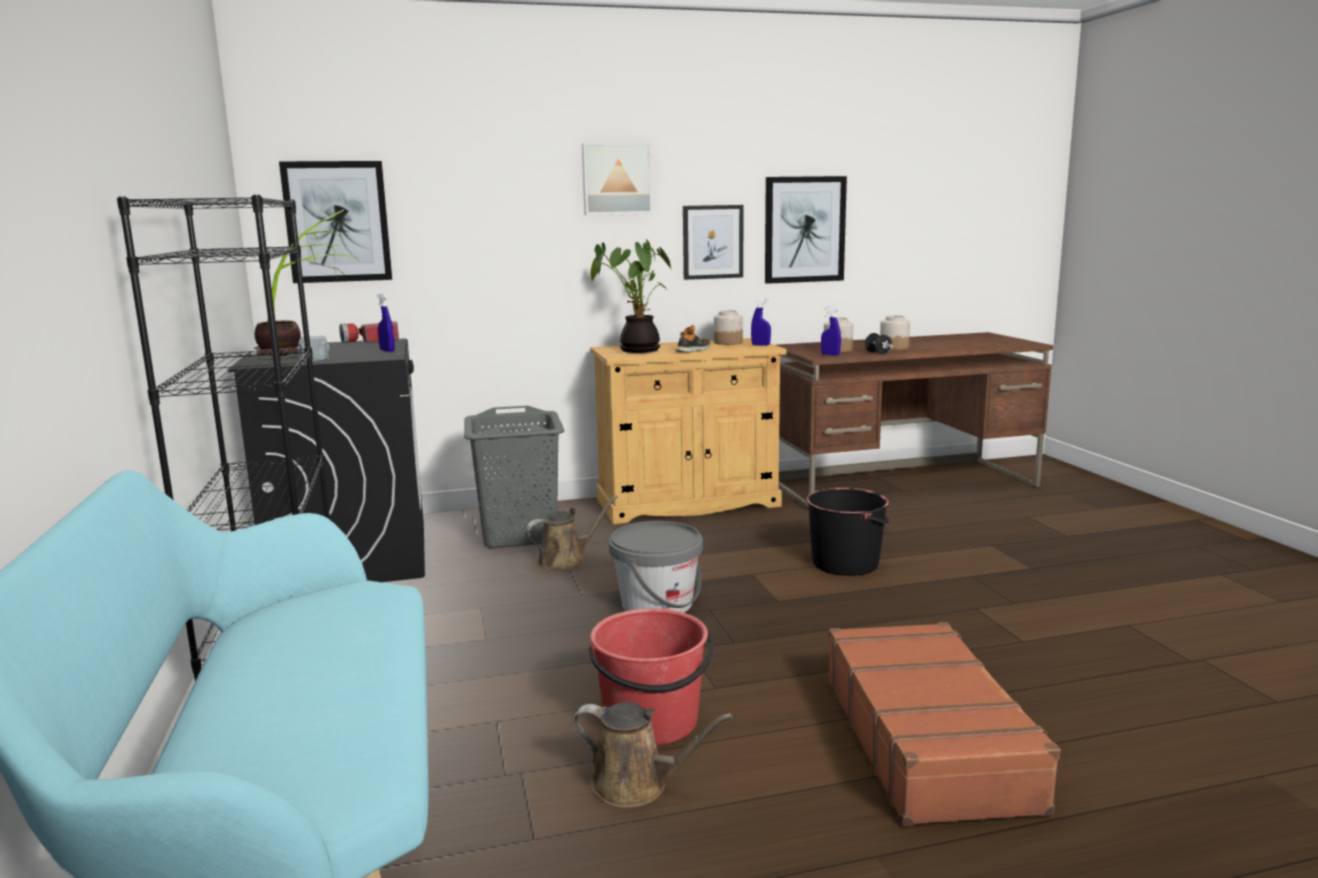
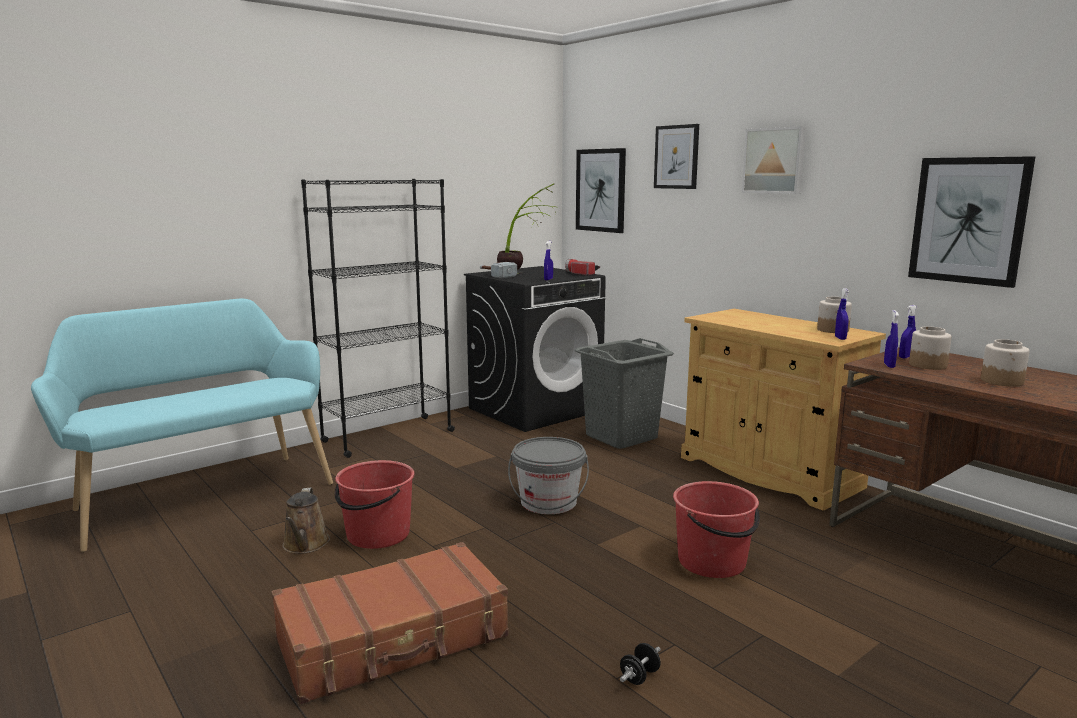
camera: 65 degrees right, 0 degrees up
(565, 561) = (592, 460): brown watering can -> none
(636, 350) = (738, 317): potted plant -> none
(694, 350) = (769, 327): shoe -> none
(712, 242) = (857, 226): picture -> picture (676, 157)
(808, 349) = (905, 357): none -> blue spray bottle
(846, 563) = (713, 562): black bucket -> red bucket
(877, 353) = (944, 378): black dumbbell -> black dumbbell (639, 676)

